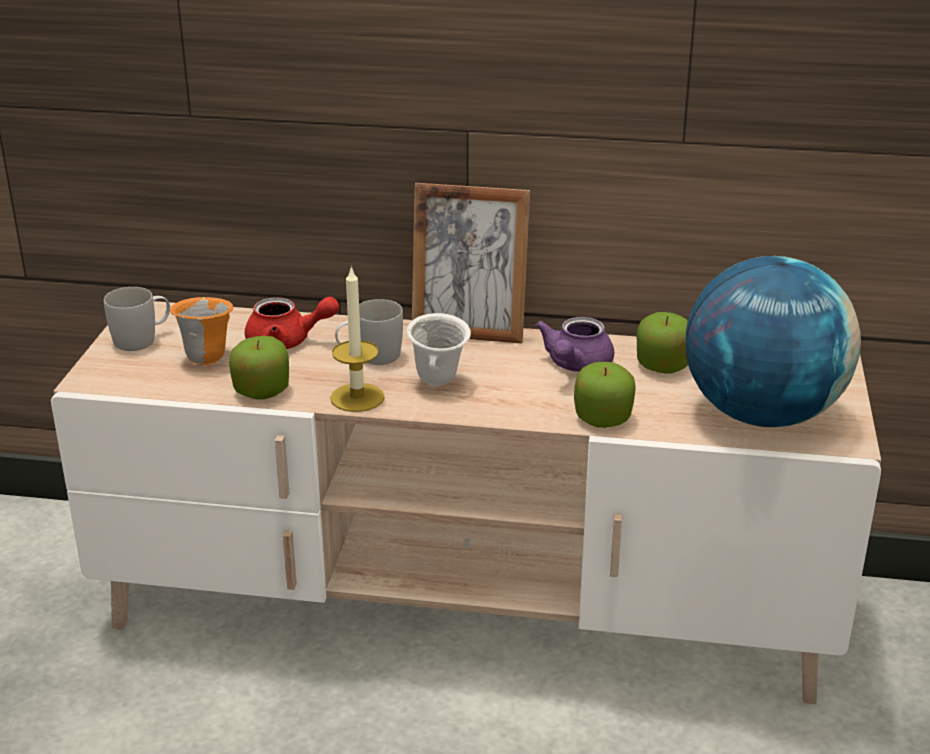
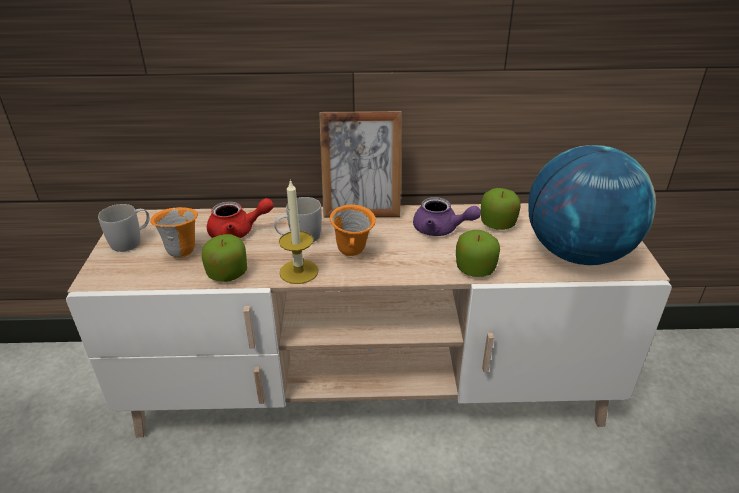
camera: 10 degrees left, 5 degrees up
(439, 383) = (353, 253): white mug -> orange mug
(575, 365) = (441, 230): purple teapot -> purple teapot turned 75 degrees counterclockwise

